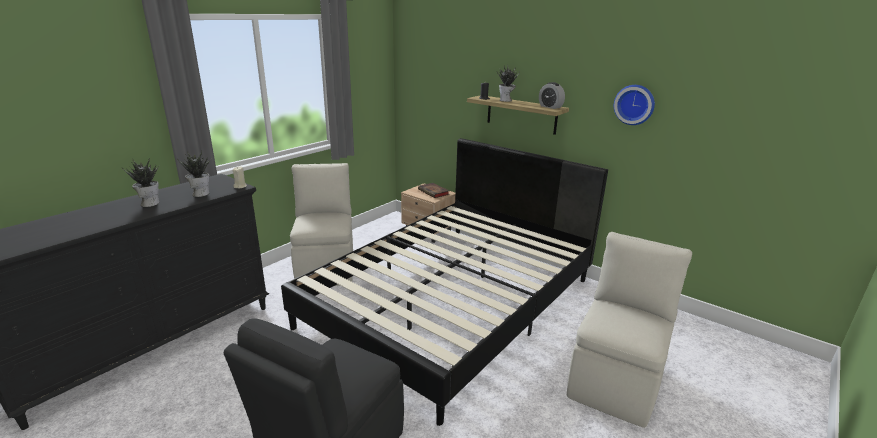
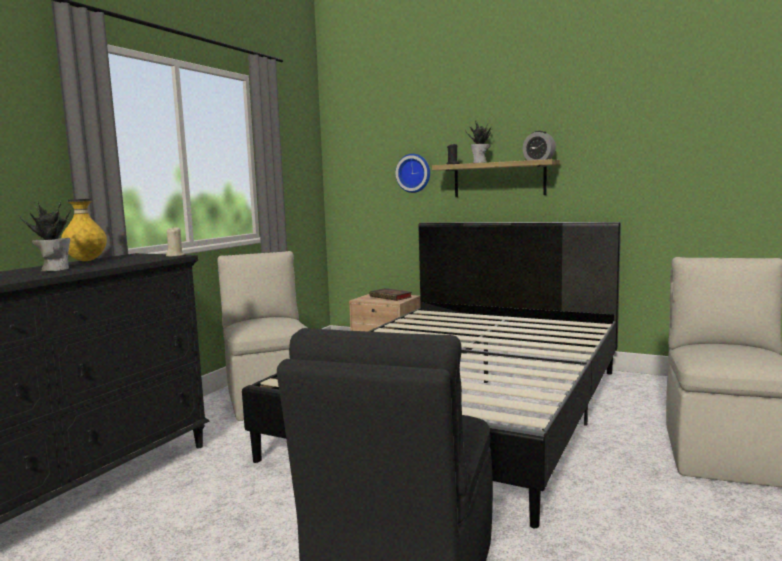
camera: 10 degrees left, 15 degrees down
(180, 187) = (86, 261): none -> yellow vase
(201, 193) = (124, 261): potted plant -> none
(634, 104) = (640, 141): wall clock -> wall clock (414, 173)

